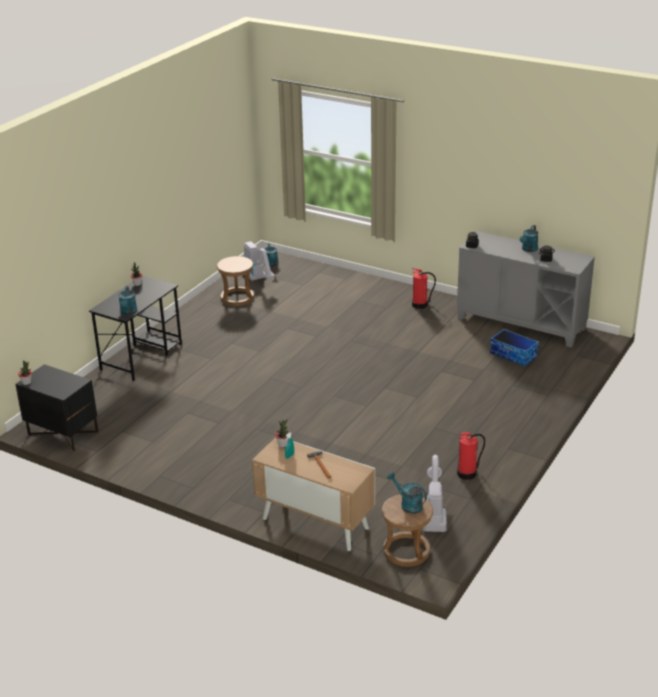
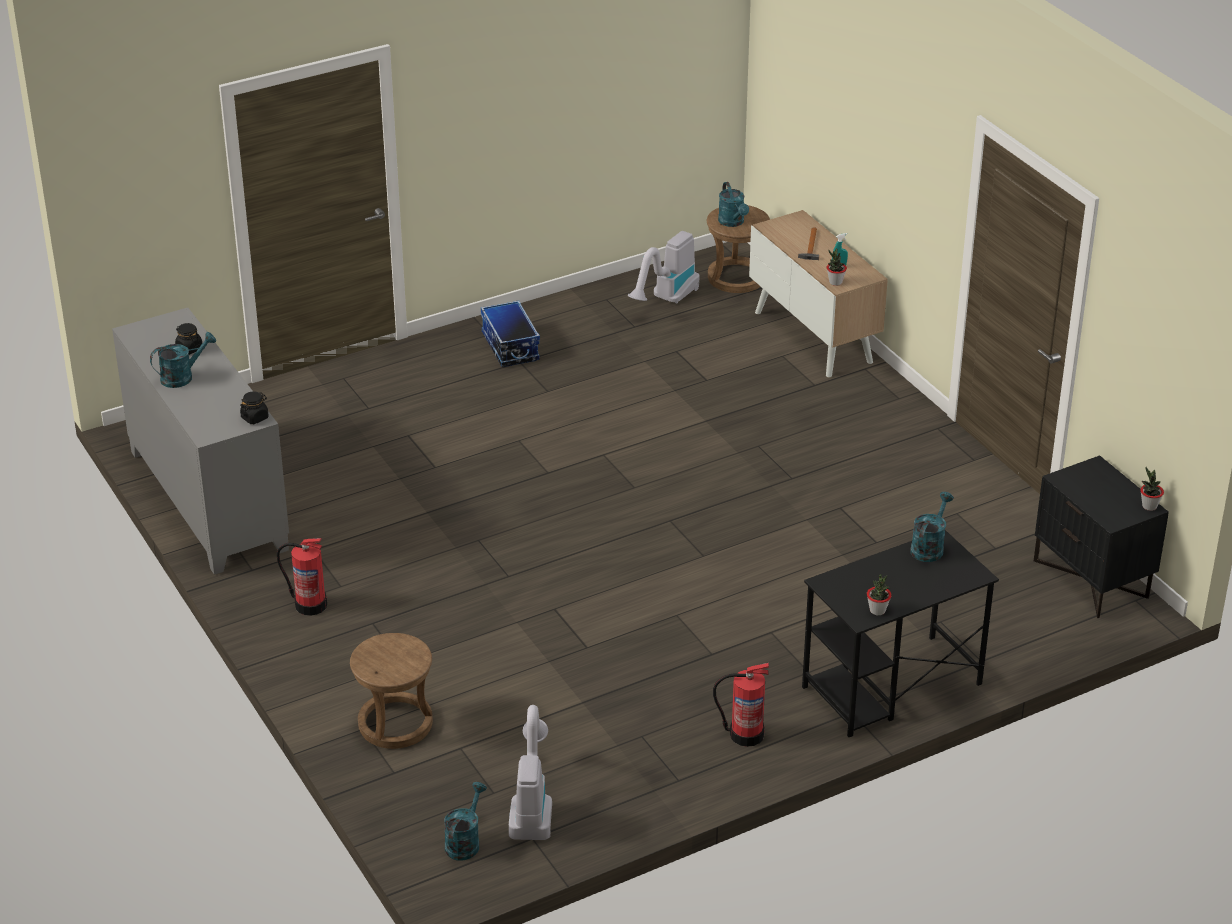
camera: 150 degrees left, 5 degrees up
(237, 298) = (616, 765): brown stool -> brown stool (395, 723)
(467, 473) = (576, 325): fire extinguisher -> fire extinguisher (745, 734)
(514, 355) = (299, 451): storage box -> storage box (509, 346)

